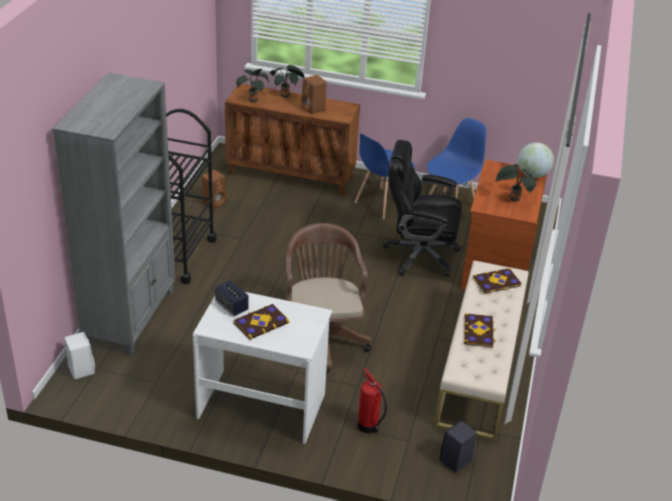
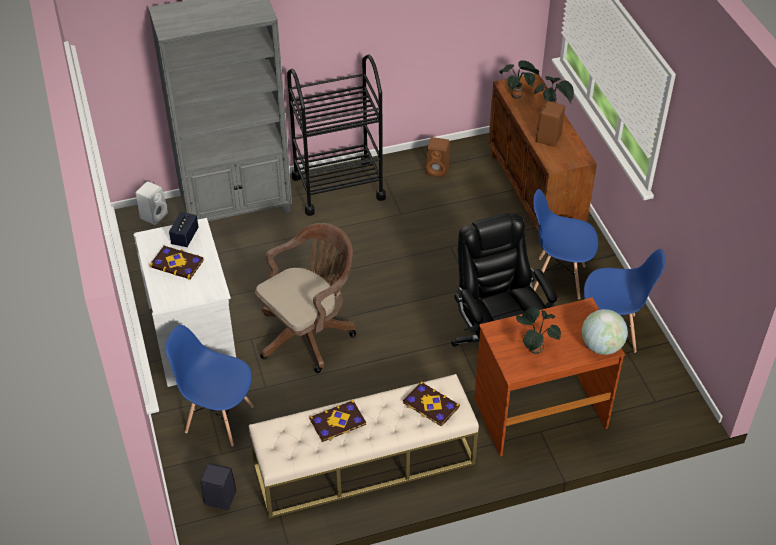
camera: 60 degrees right, 10 degrees up
(368, 427) = (219, 418): fire extinguisher -> blue chair

